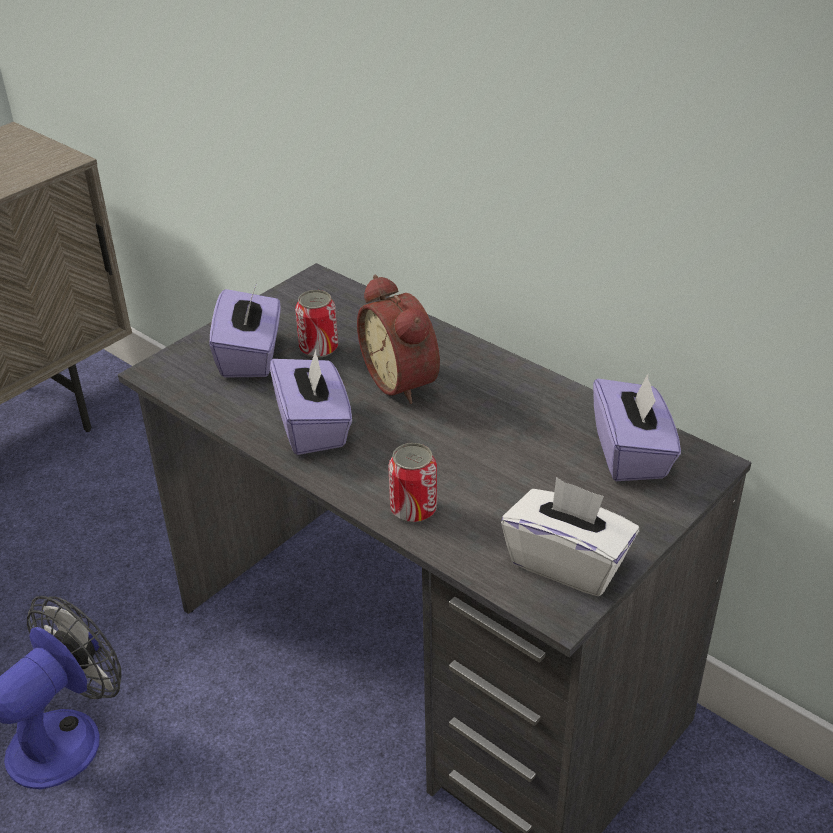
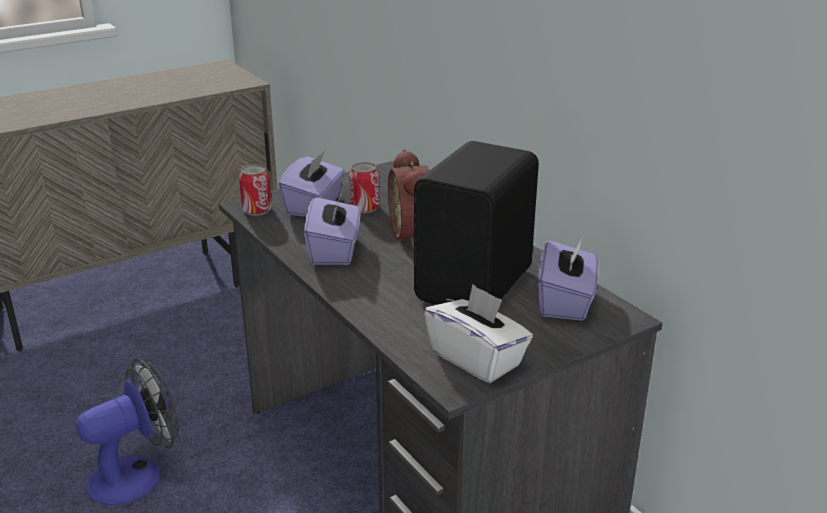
camera: 15 degrees right, 10 degrees down
(413, 509) = (379, 308): can -> can (257, 210)
(517, 447) = (478, 285): none -> black speaker

